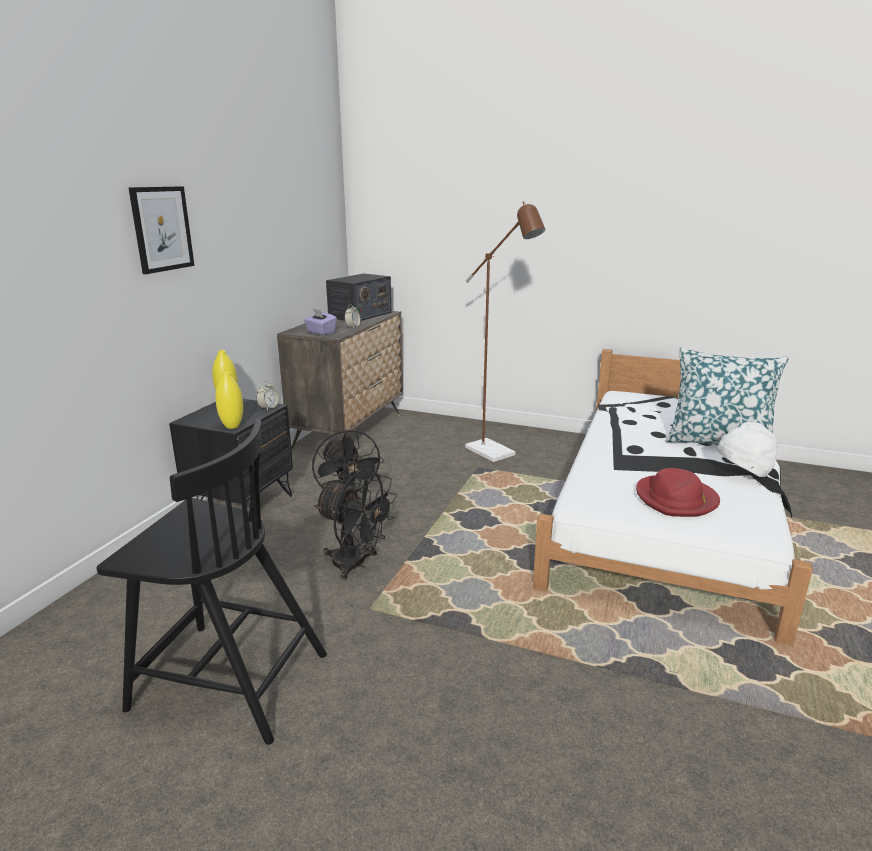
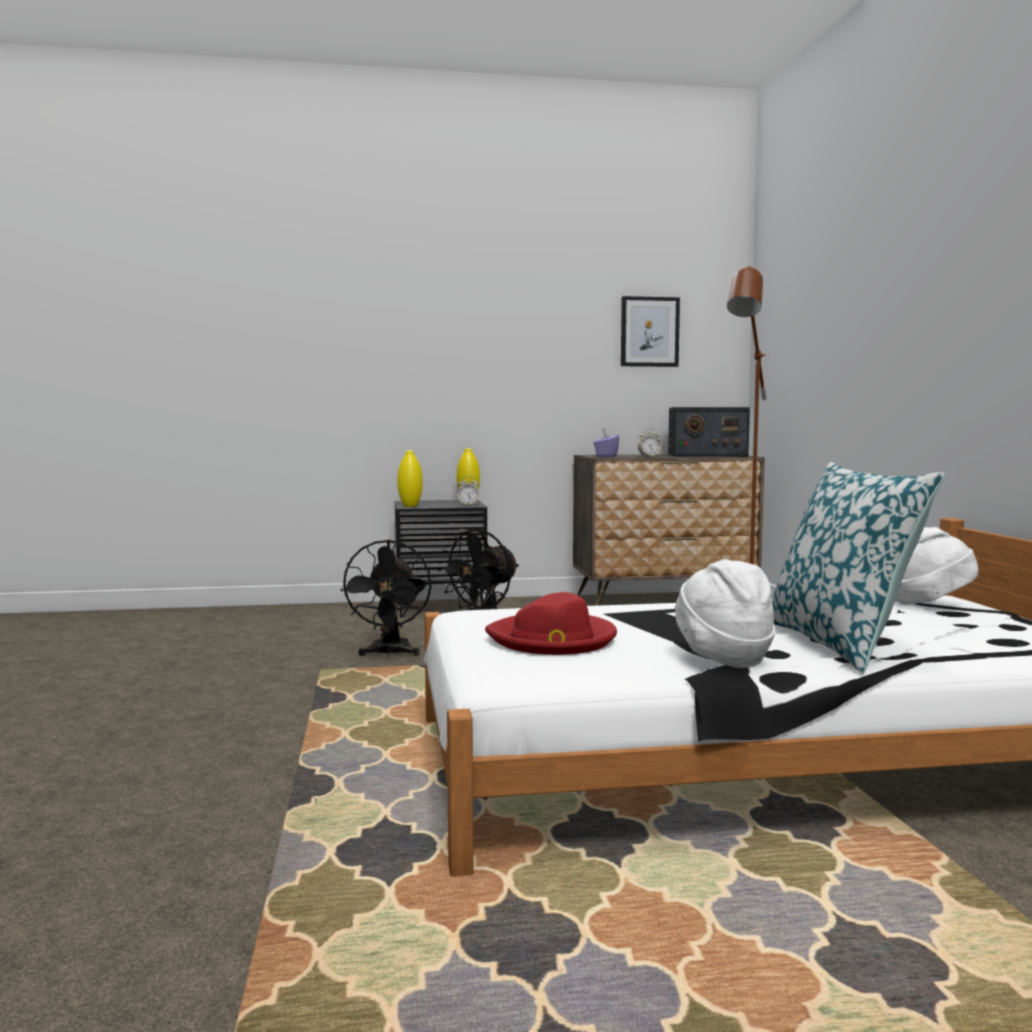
camera: 60 degrees right, 15 degrees down
(162, 229) = (426, 327): picture -> picture (649, 332)
(227, 680) = (190, 656): black chair -> none
(648, 402) = (929, 604): none -> white hat

